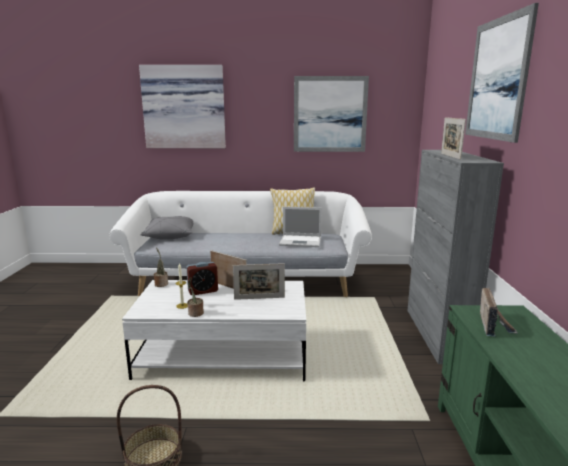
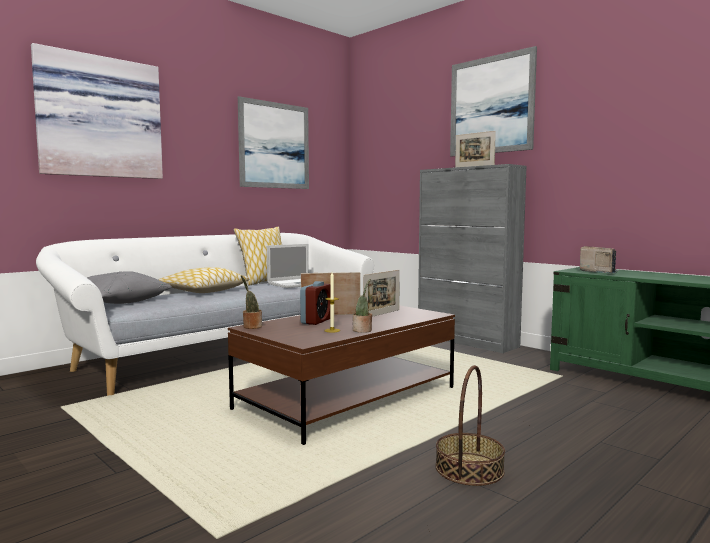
camera: 45 degrees left, 10 degrees down
(224, 354) = (347, 398): white coffee table -> brown coffee table
(227, 236) = (203, 291): none -> pillow

